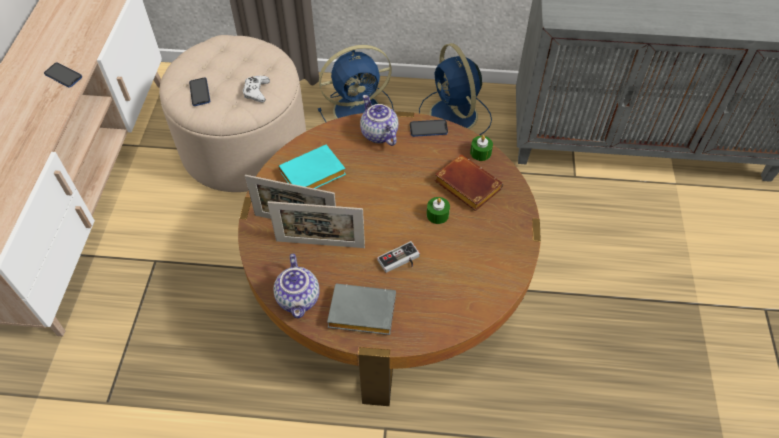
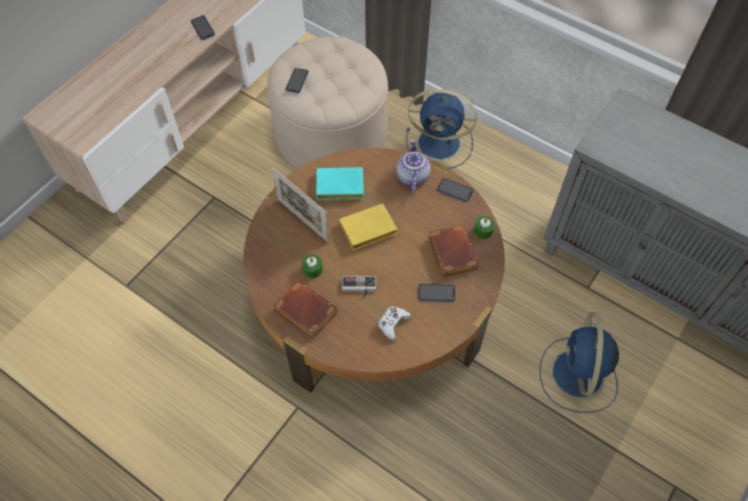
camera: 30 degrees right, 5 degrees up
(256, 91) = (339, 99): white game controller -> white game controller (393, 324)
(299, 299) = (269, 279): teapot -> none
(320, 244) = (310, 245): picture frame -> none
(360, 314) = (303, 312): grey book -> brown book
(370, 204) = (367, 231): none -> yellow book
(437, 214) = (412, 265): green candle -> green candle (312, 269)
(454, 117) = (518, 185): blue fan -> blue fan (577, 376)
(479, 229) = (436, 293): none -> phone

